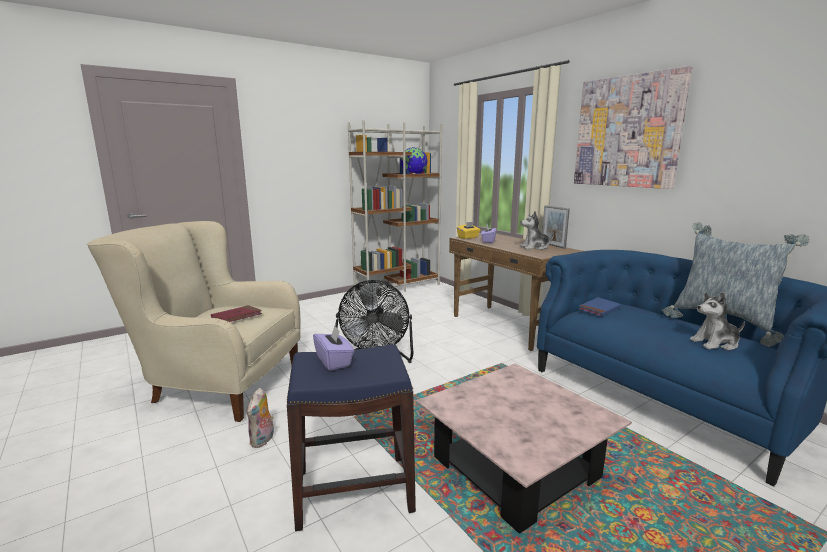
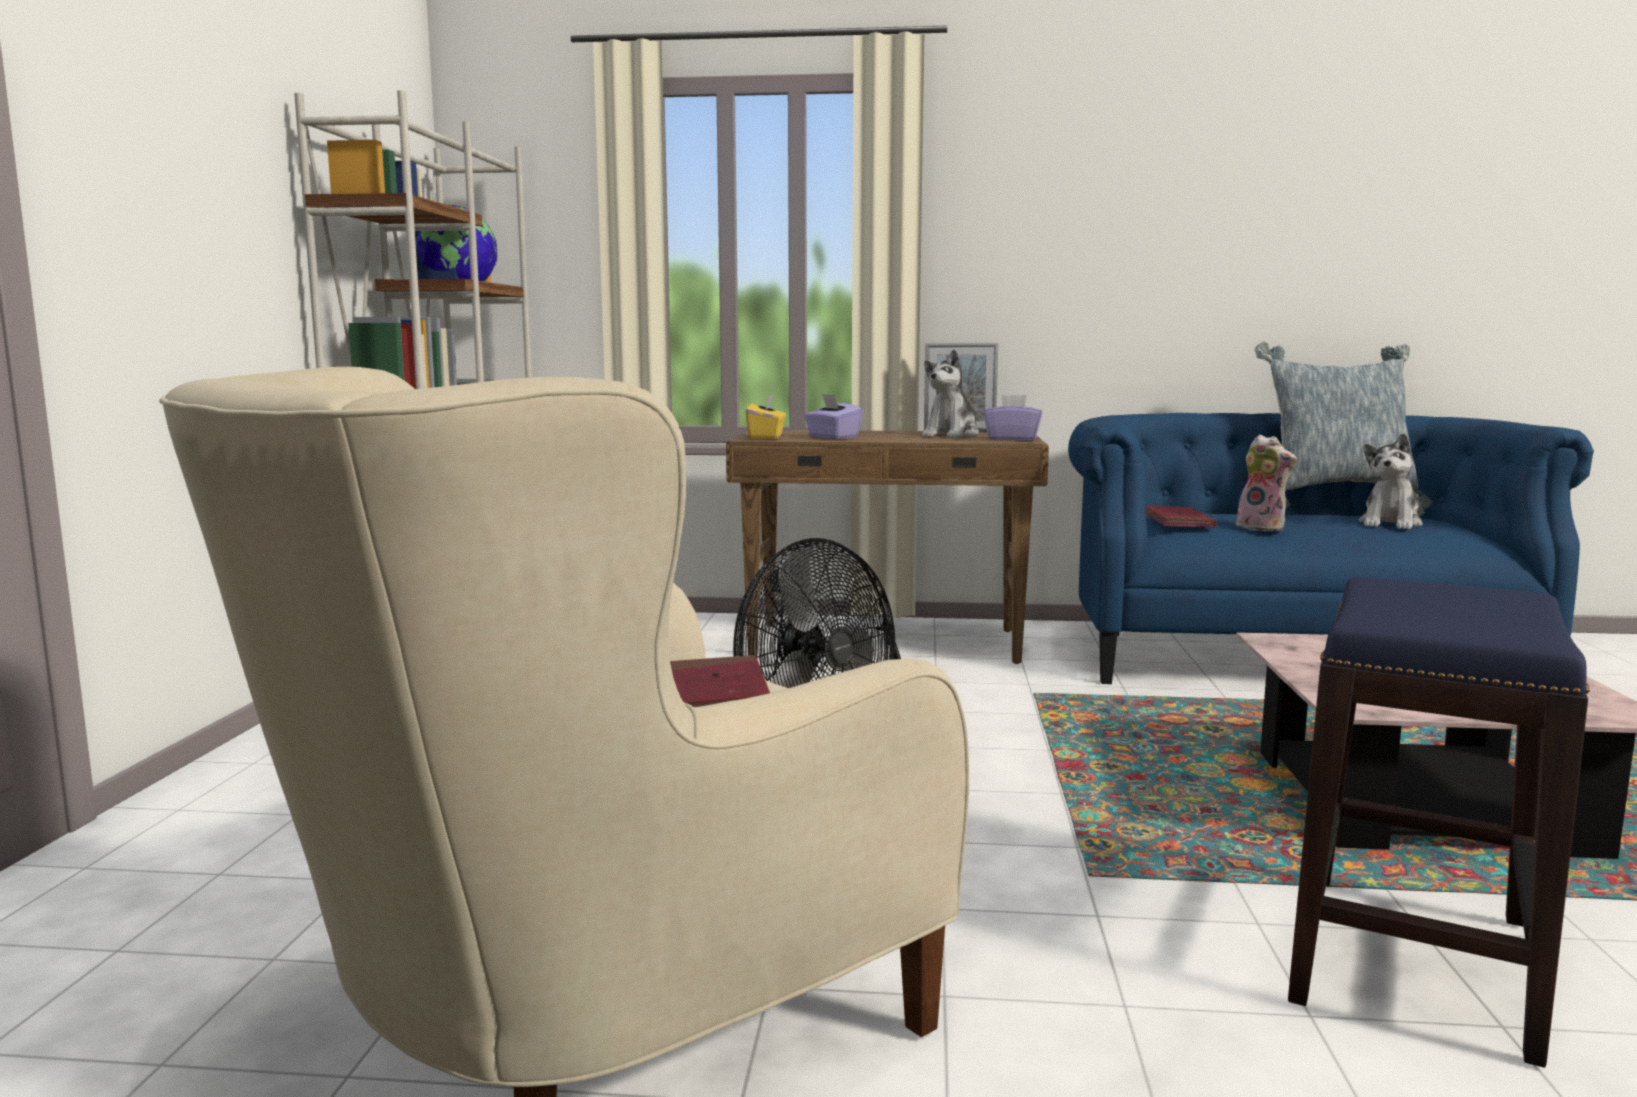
camera: 50 degrees left, 5 degrees down
(263, 440) = (1081, 1019): plush toy -> plush toy (1263, 528)
(334, 361) = (1430, 613): purple tissue box -> purple tissue box (1012, 439)
(599, 309) = (1178, 521): blue book -> red book
(627, 132) = (1075, 187): picture -> none

